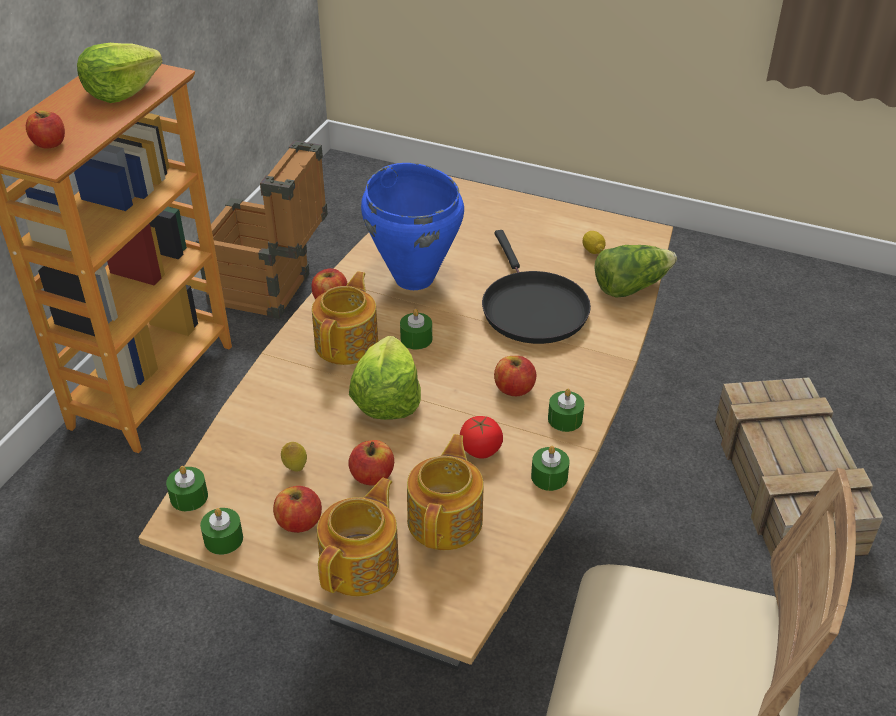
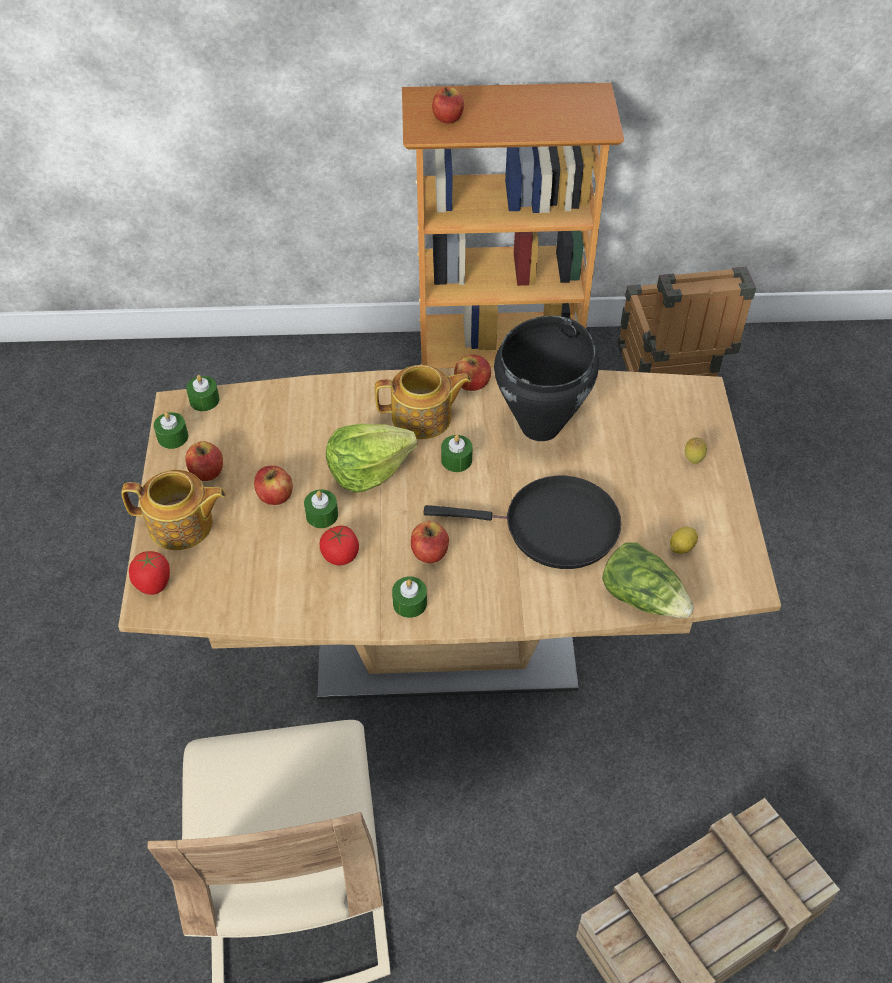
camera: 65 degrees right, 10 degrees up
(121, 91) = (554, 116): lettuce -> none
(295, 468) = (260, 446): lemon -> lemon (693, 460)
(414, 278) = (541, 426): blue cooking pot -> black cooking pot
(430, 610) = (153, 584): none -> tomato
(446, 519) = (249, 561): teapot -> none
(531, 308) = (553, 527): black frying pan -> black frying pan turned 135 degrees counterclockwise
(549, 477) = (330, 614): green candle -> green candle (322, 515)

